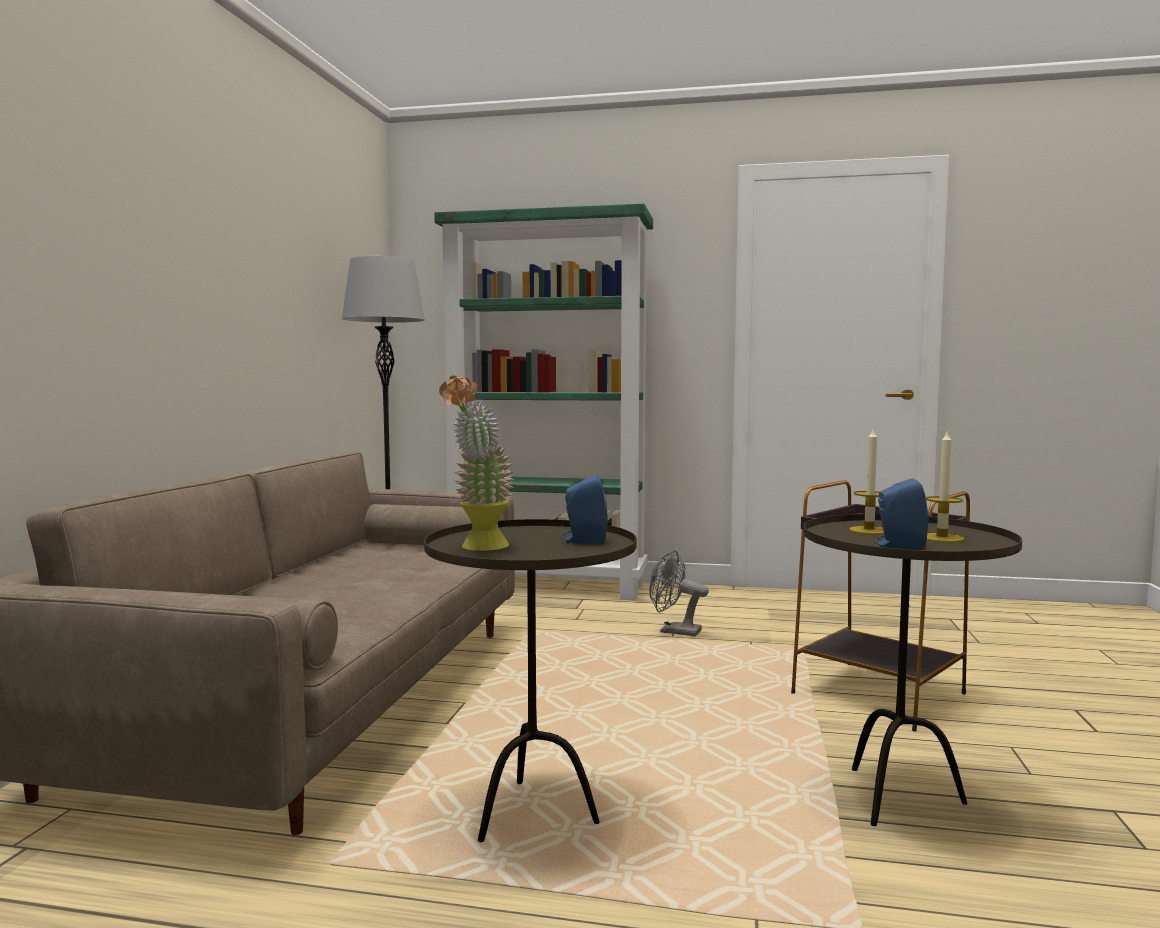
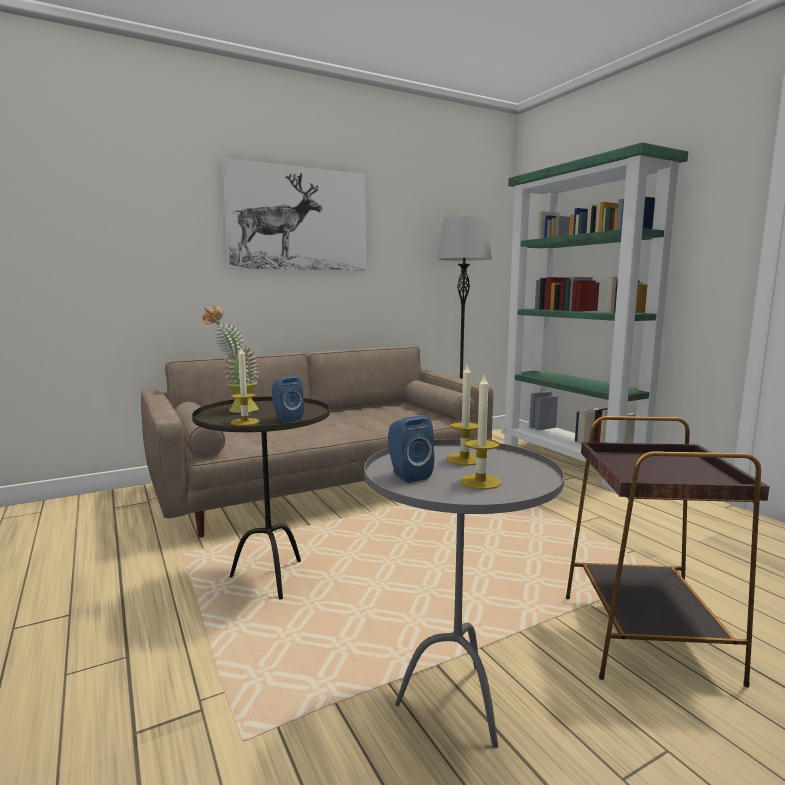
camera: 50 degrees right, 5 degrees up
(175, 230) = (298, 219): none -> picture
(564, 553) = (245, 422): none -> candle
(674, 631) = (588, 520): grey fan -> none
(897, 798) = (456, 704): brown side table -> grey side table

